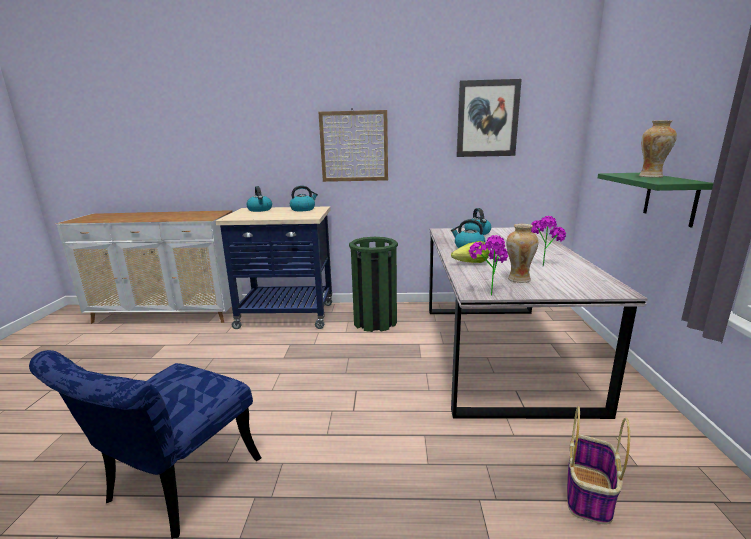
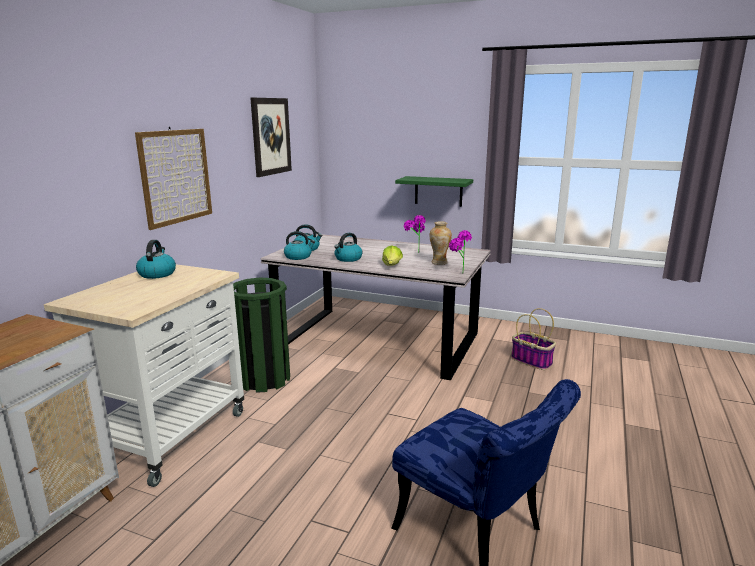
camera: 70 degrees left, 0 degrees up
(260, 210) = (101, 293): kettle -> kettle (298, 257)
(287, 316) = (170, 435): blue cart -> white cart
(651, 176) = (432, 178): vase -> none

